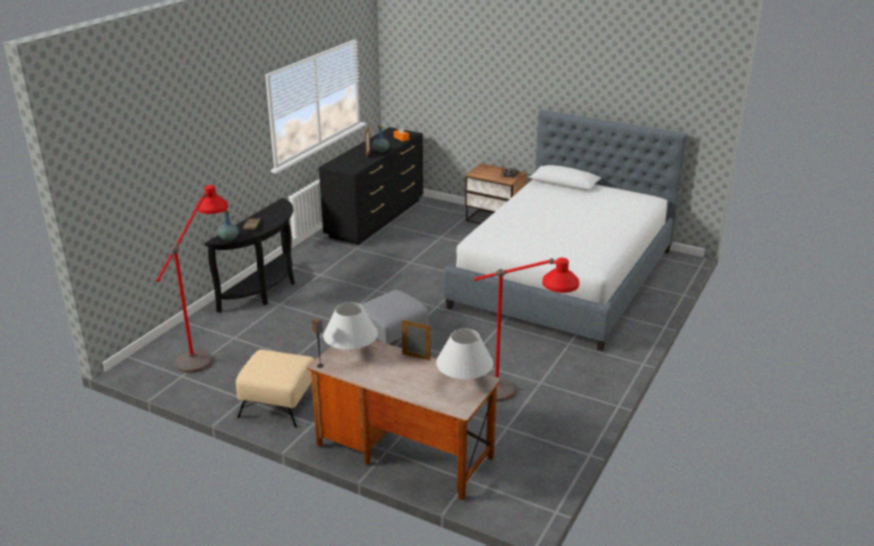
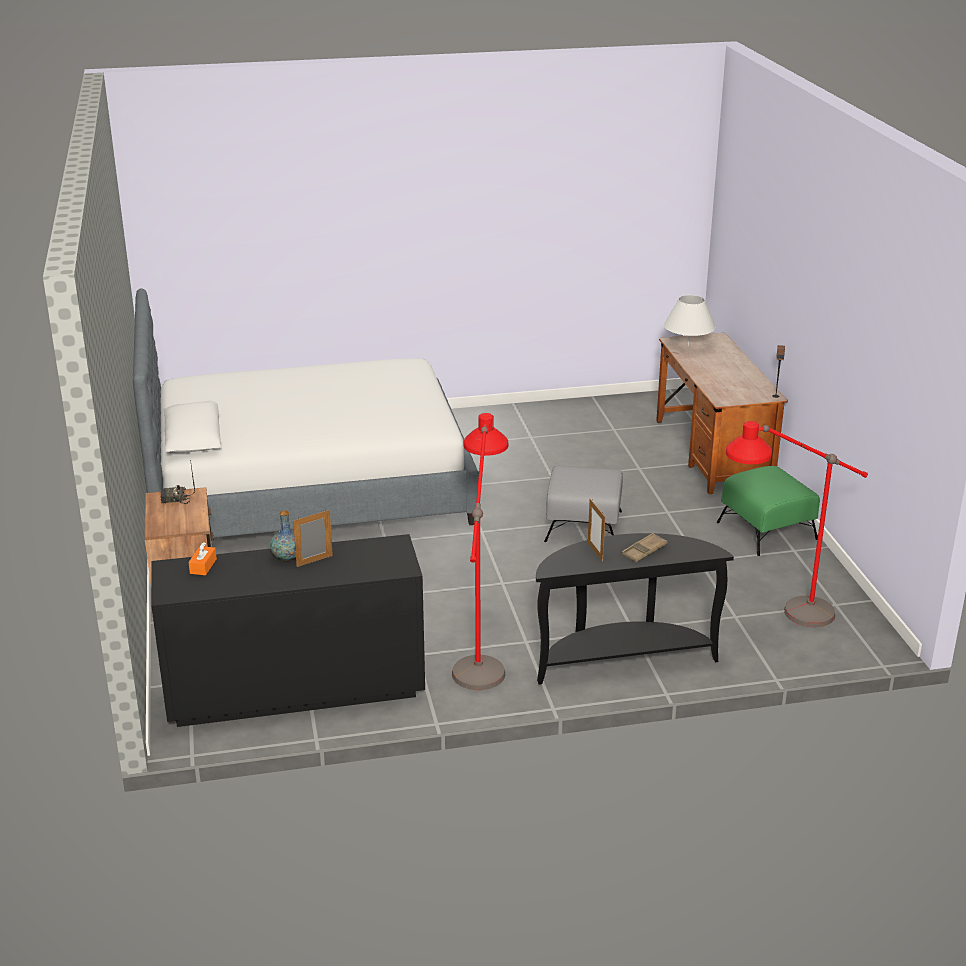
camera: 130 degrees left, 0 degrees up
(229, 239) = (697, 545): vase -> none
(279, 403) = (766, 531): beige ottoman -> green ottoman
(351, 353) = (738, 393): white table lamp -> none
(416, 357) = (693, 370): picture frame -> picture frame (595, 552)
(517, 402) = (574, 436): red floor lamp -> red floor lamp (481, 651)

